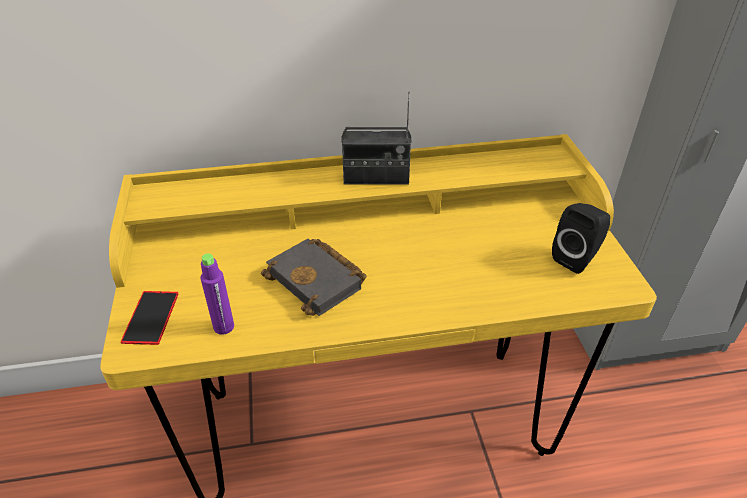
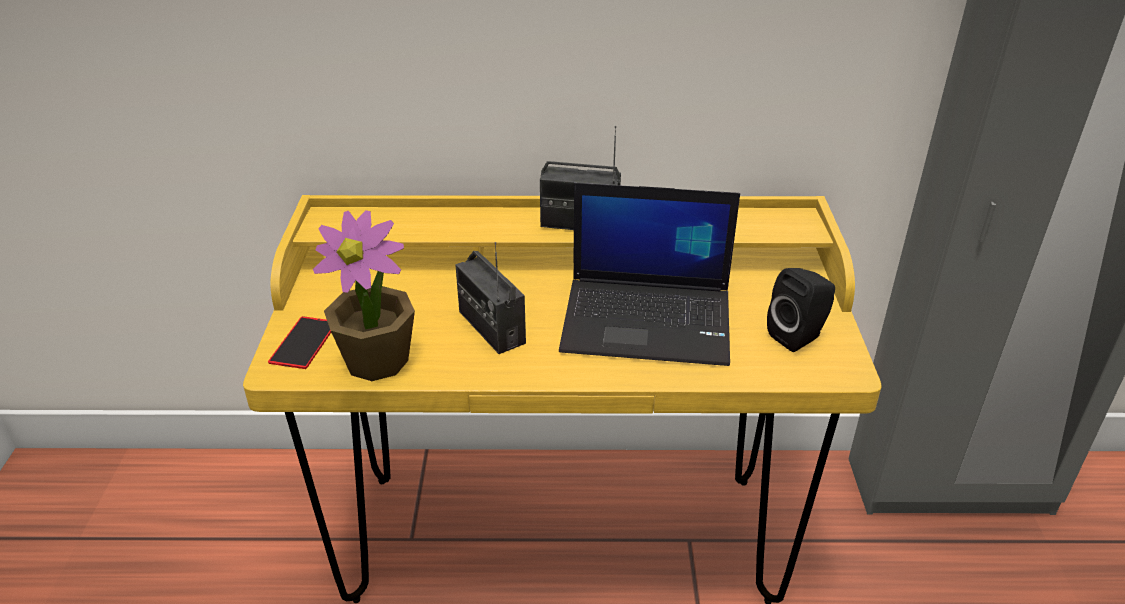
camera: 10 degrees right, 5 degrees down
(224, 327) = (377, 360): purple bottle -> potted plant
(318, 281) = (491, 327): black book -> radio
(451, 258) = (649, 321): none -> laptop

